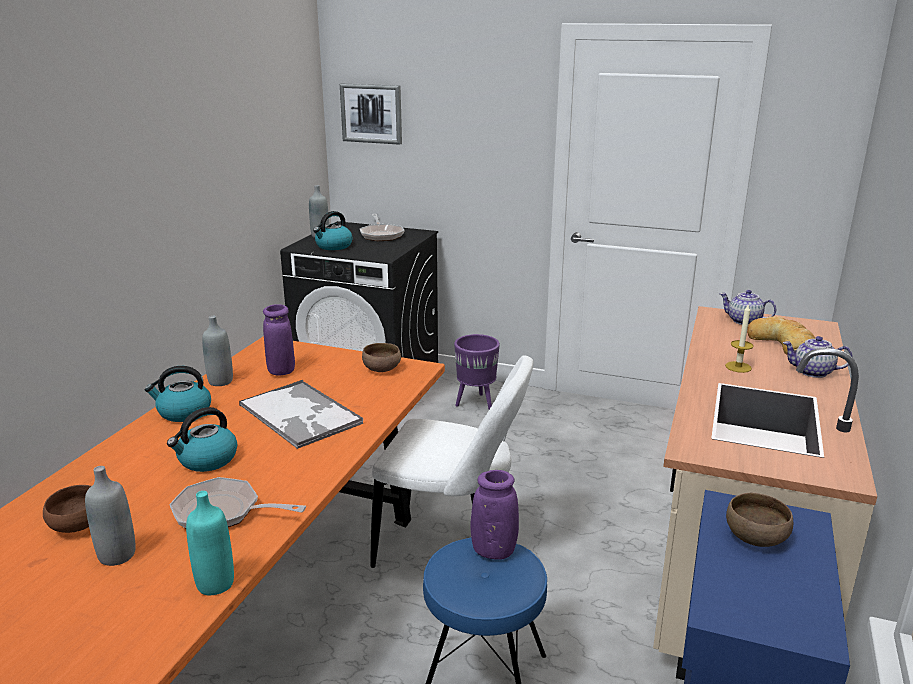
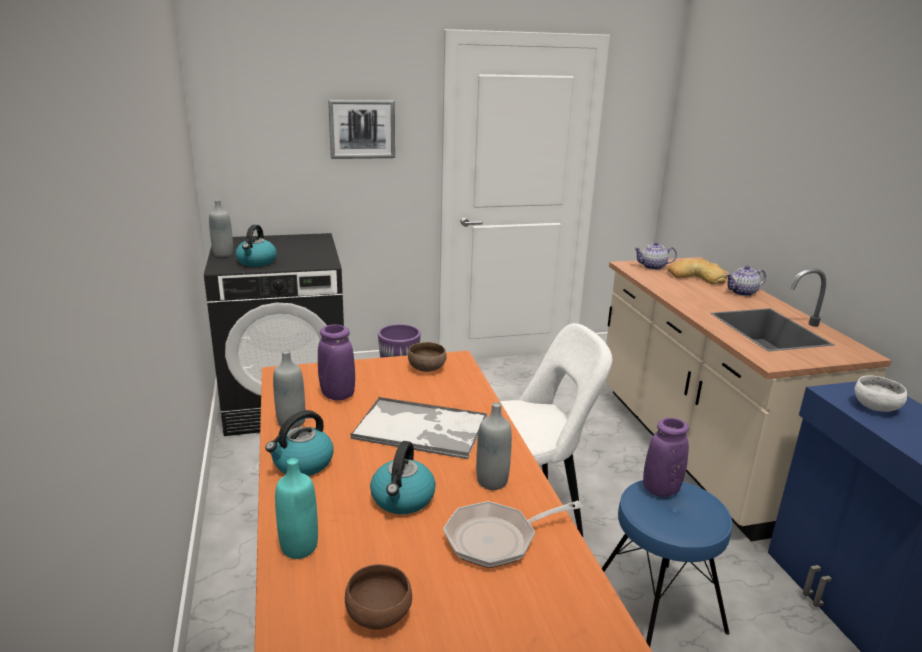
camera: 35 degrees left, 0 degrees up
(117, 555) = (467, 622): grey bottle -> grey bottle (492, 481)
(215, 584) = (592, 601): turquoise bottle -> turquoise bottle (299, 547)
(371, 113) = (250, 119): picture -> picture (362, 129)
(381, 235) = (285, 244): frying pan -> none
(738, 367) = (702, 299): candle -> none
(756, 537) = (875, 406): brown bowl -> white bowl

